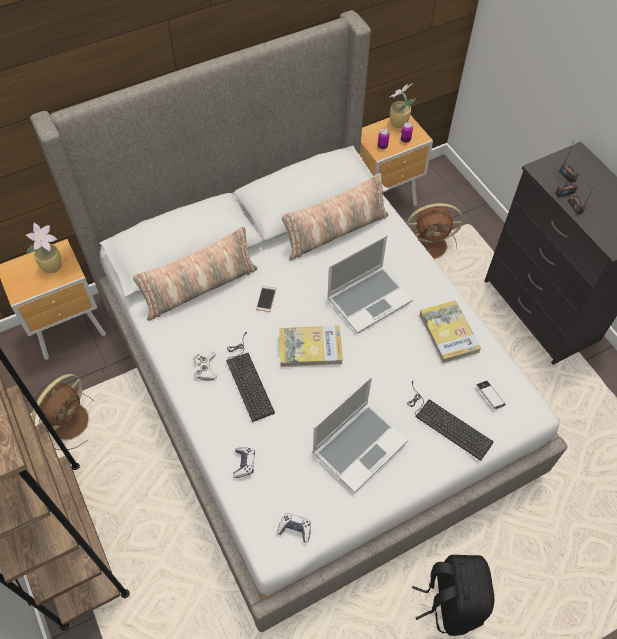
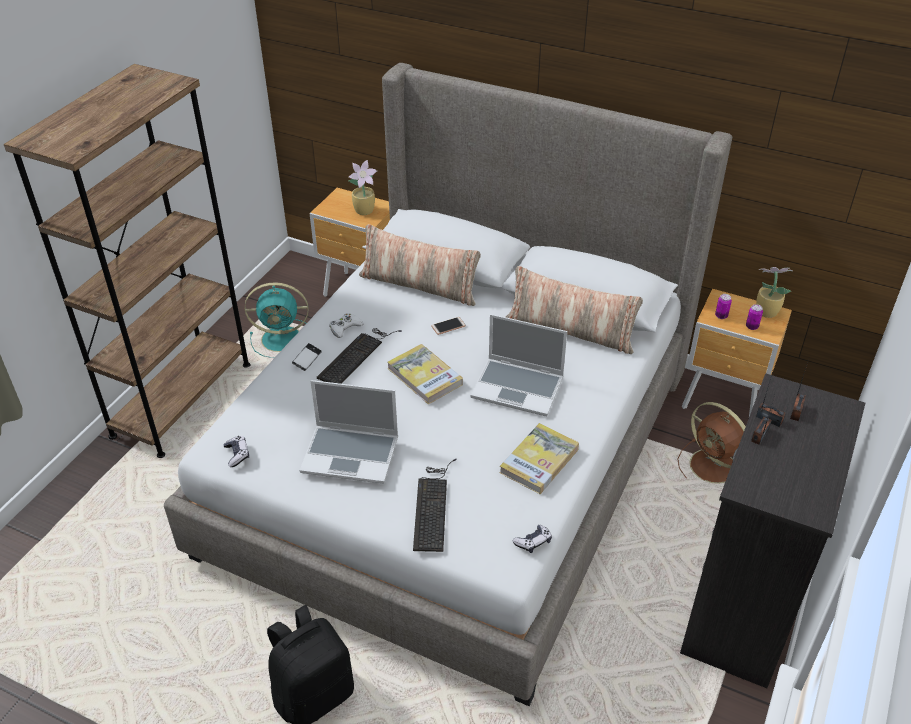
camera: 55 degrees right, 15 degrees down
(70, 420) = (283, 339): brown fan -> turquoise fan
(244, 463) = (274, 394): game controller -> game controller (533, 542)
(490, 396) = (496, 526): phone -> phone (307, 359)

